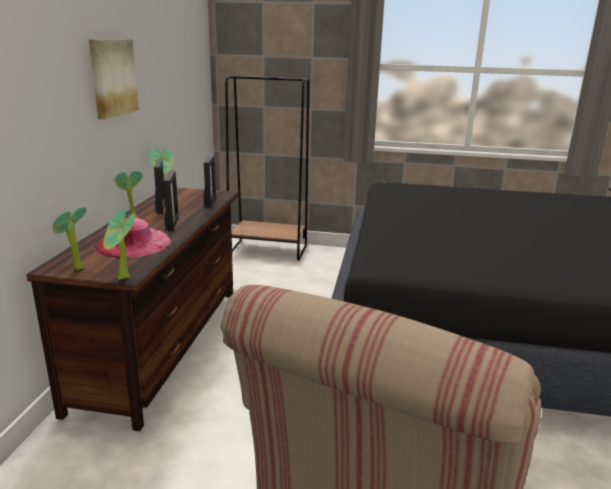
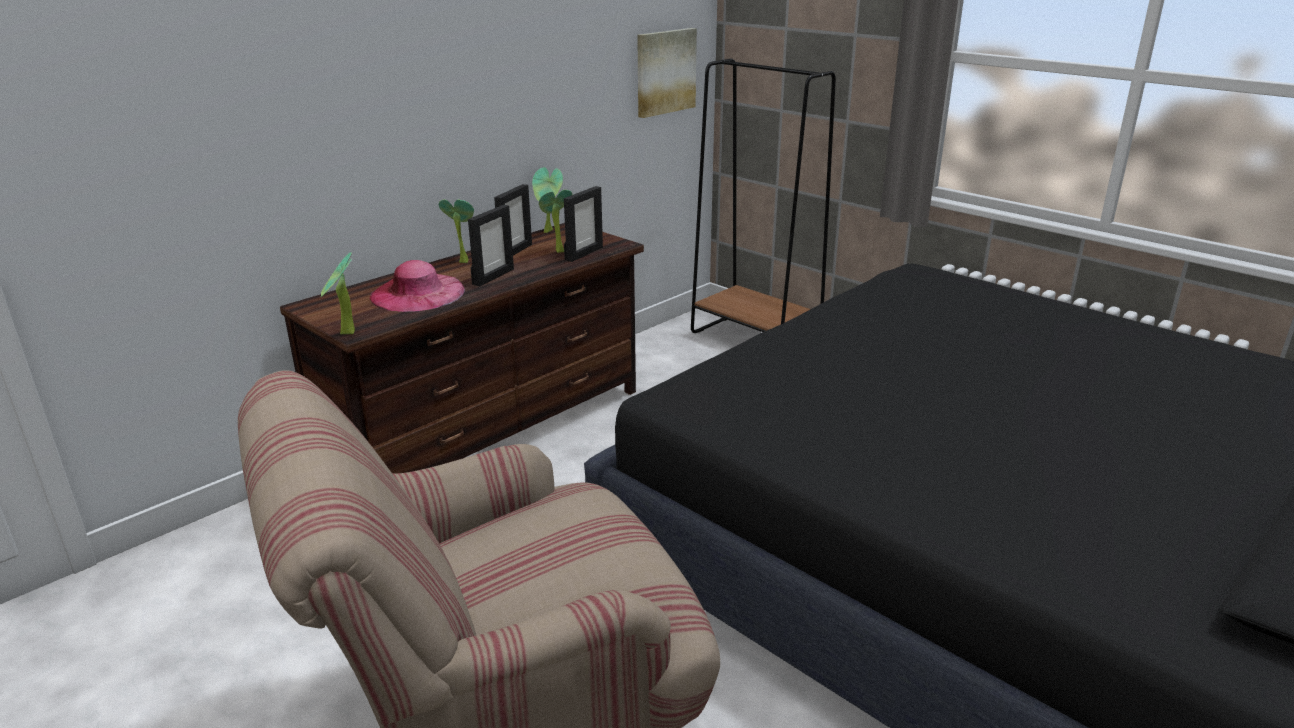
camera: 35 degrees right, 5 degrees up
(75, 268) = (324, 311): potted plant -> potted plant (557, 251)
(112, 77) = (464, 72): picture -> picture (665, 72)

